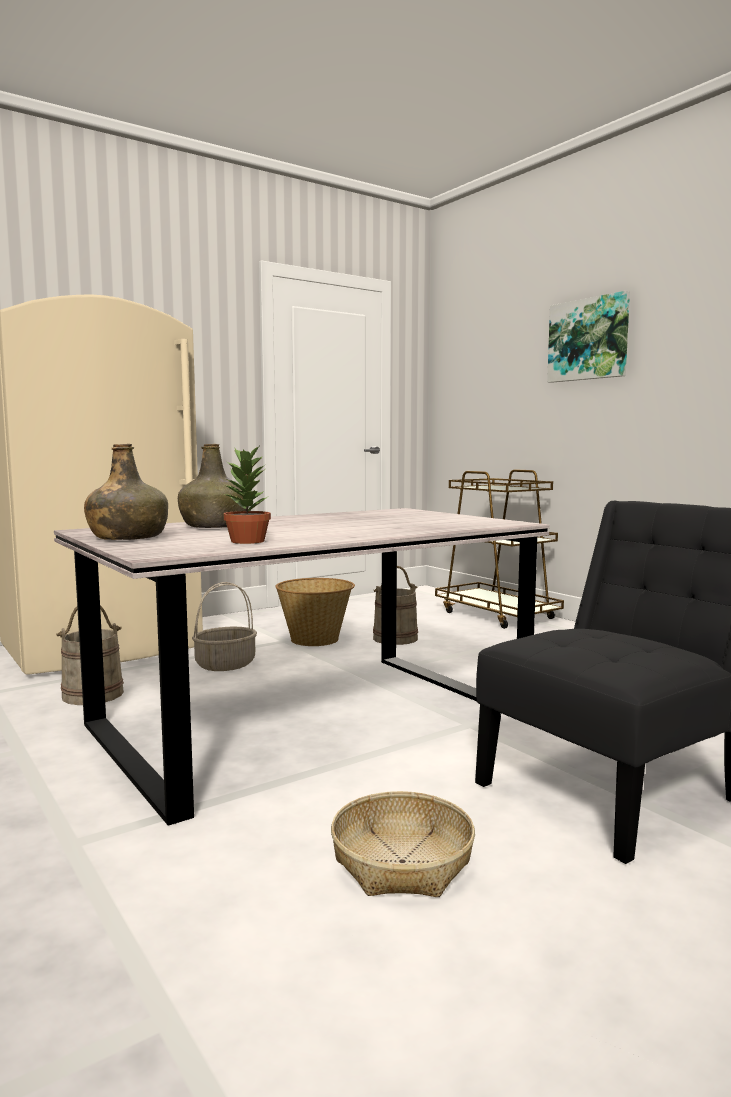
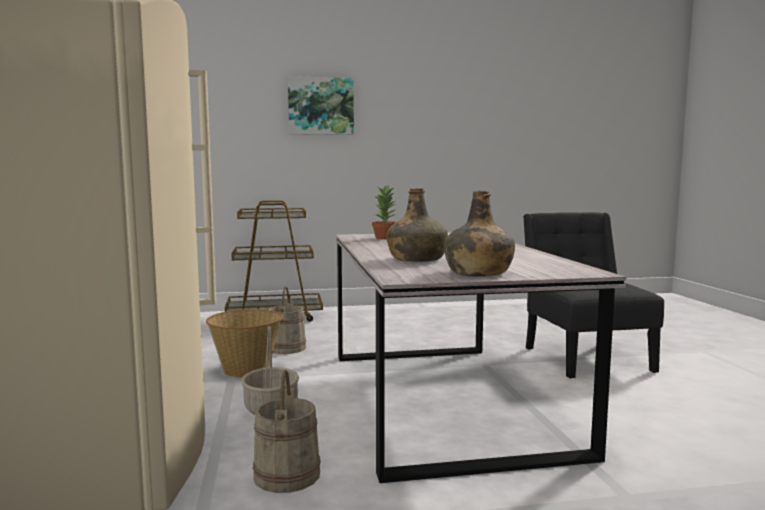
camera: 65 degrees left, 0 degrees up
(248, 541) = (525, 260): potted plant -> potted plant (385, 238)
(402, 862) = (655, 409): basket -> none

